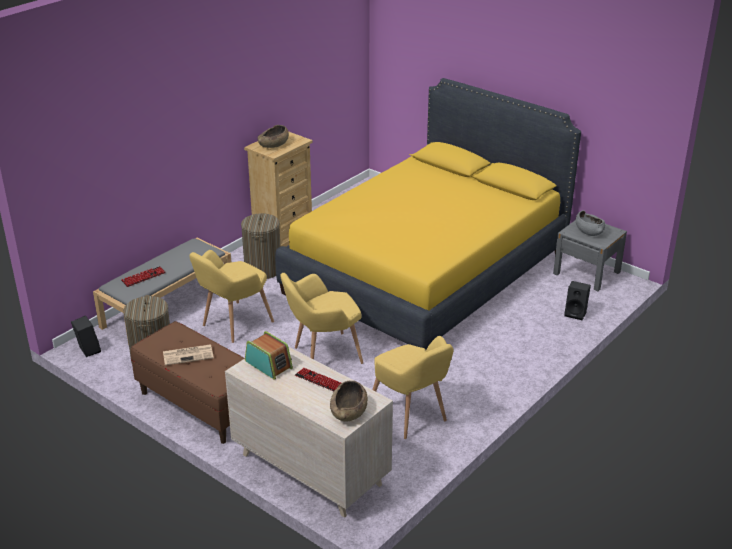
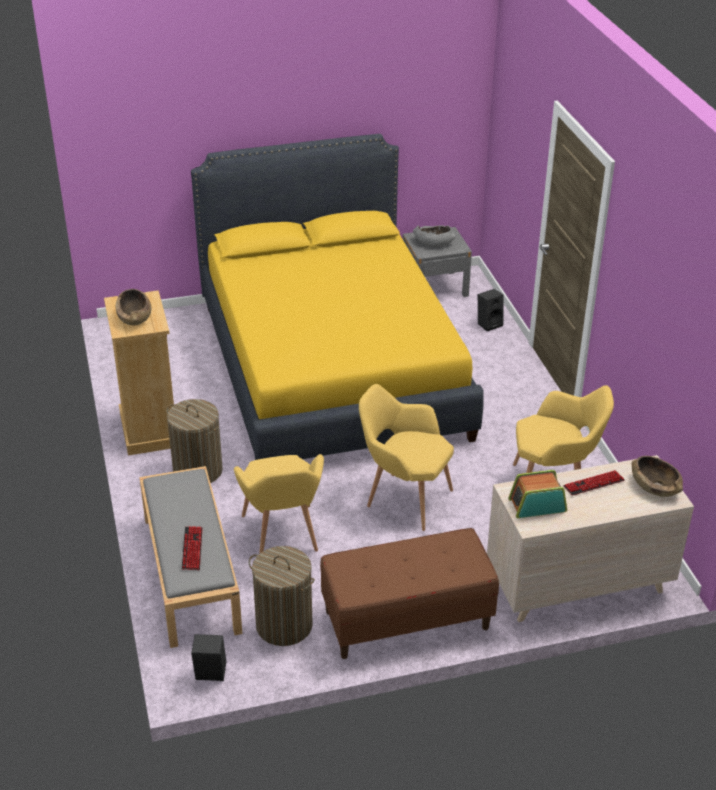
camera: 55 degrees left, 5 degrees up
(189, 355) = (401, 570): newspaper -> none
(322, 355) = (403, 498): yellow armchair -> yellow armchair turned 105 degrees clockwise

